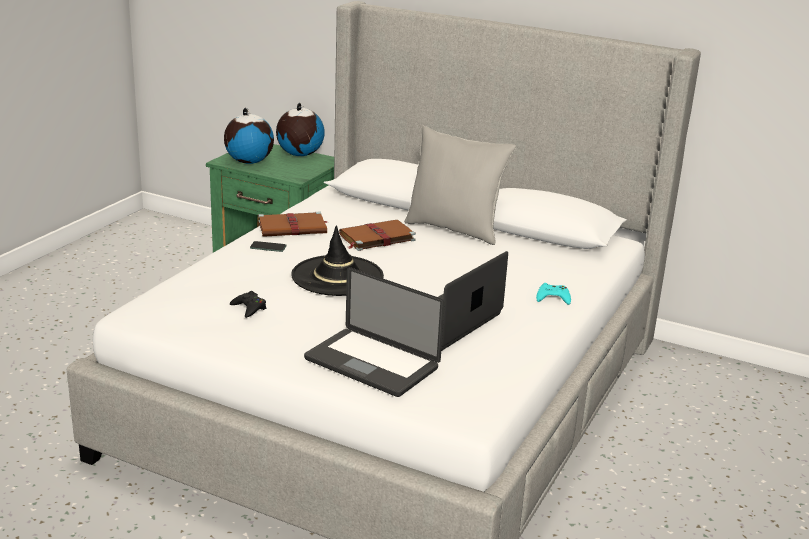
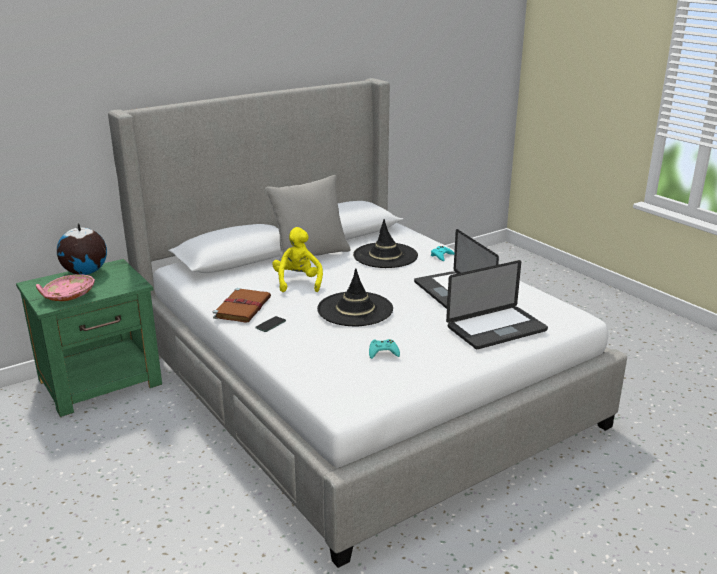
camera: 60 degrees left, 0 degrees up
(249, 162) = (68, 296): globe -> pink bowl
(249, 308) = (383, 352): black game controller -> turquoise game controller
(376, 238) = (298, 282): brown book -> yellow plush toy
(507, 266) = (385, 256): none -> black hat

